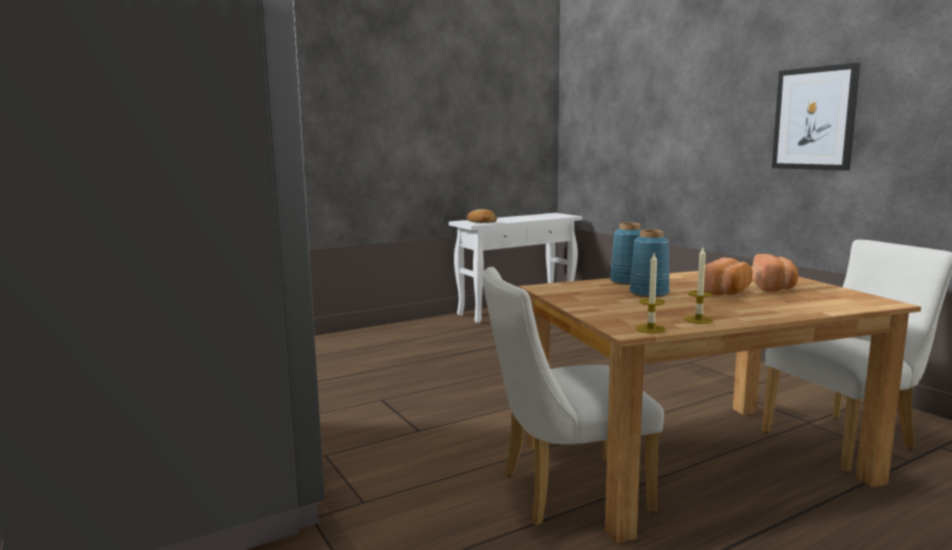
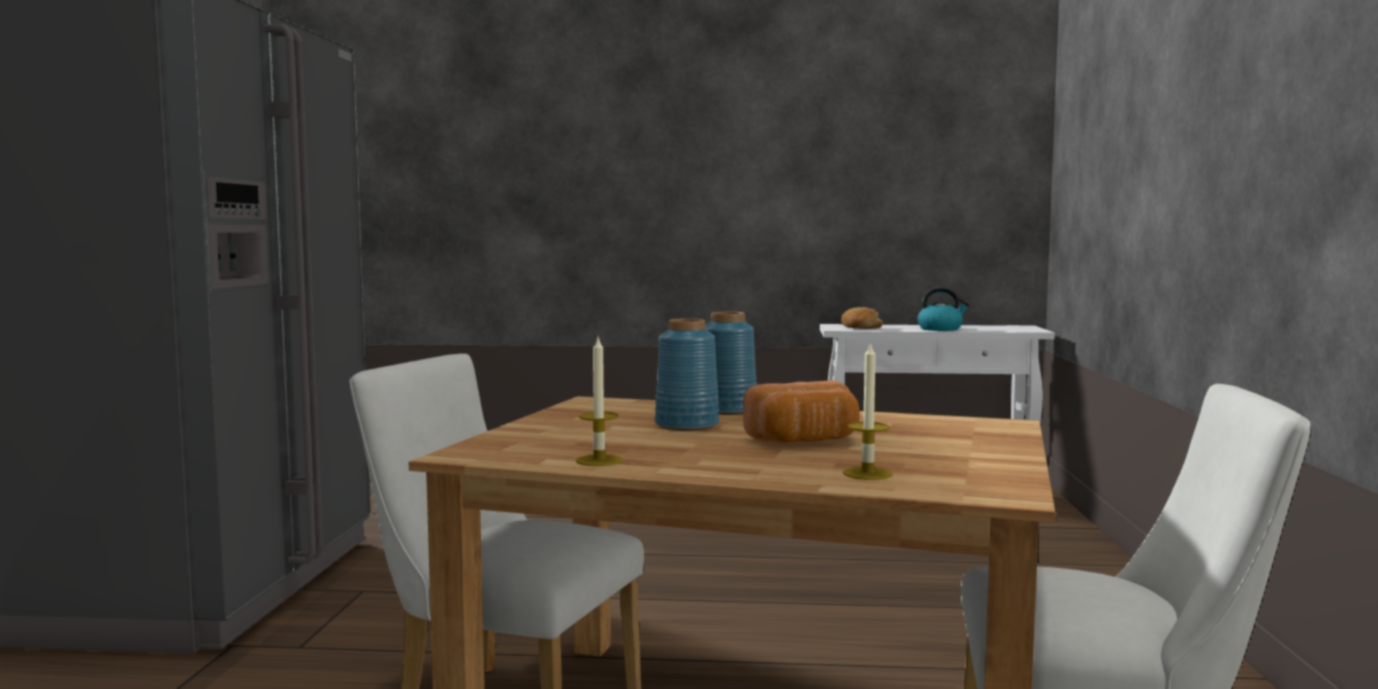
camera: 35 degrees right, 5 degrees down
(524, 219) = (940, 329): none -> kettle
(650, 329) = (495, 458): candle -> candle (867, 473)
(774, 287) = (913, 447): bread -> none
(814, 118) = (1294, 135): picture -> none

